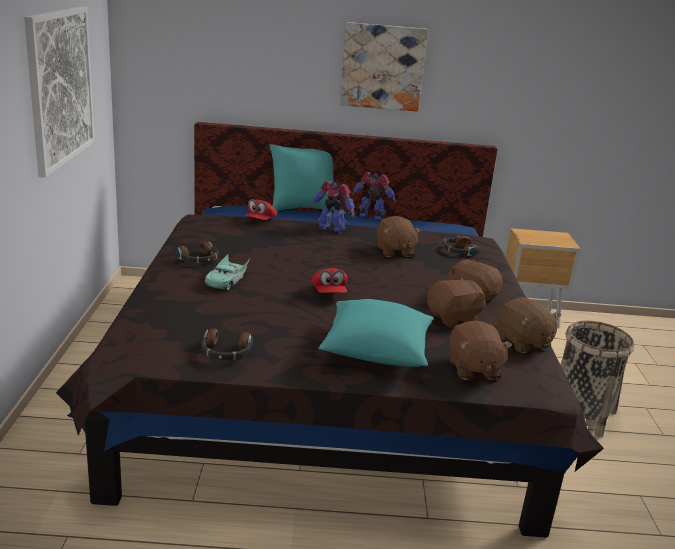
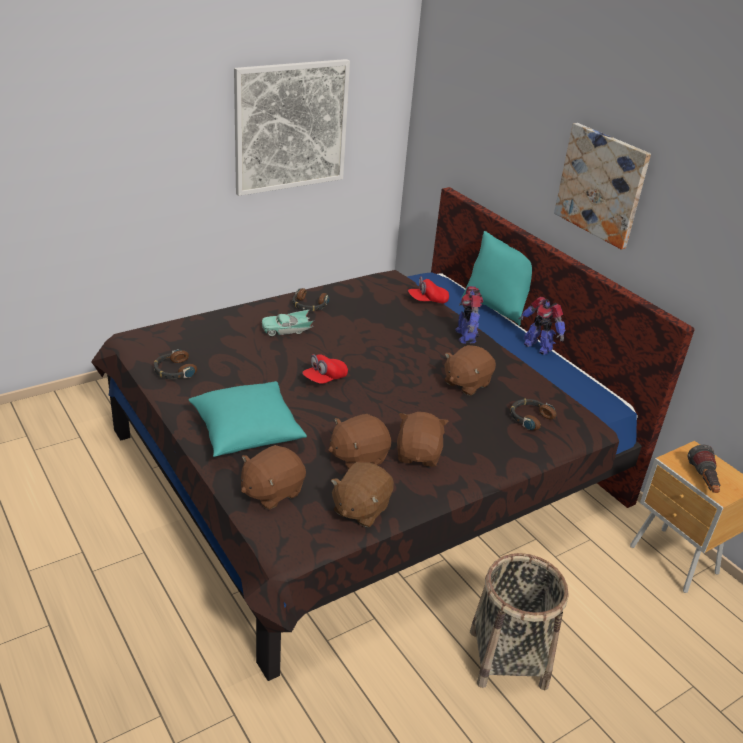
camera: 55 degrees right, 10 degrees up
(371, 217) = (538, 346): toy robot -> toy robot turned 150 degrees clockwise
(454, 319) = (358, 456): brown plush toy -> brown plush toy turned 120 degrees clockwise
(552, 242) = (703, 481): none -> flashlight

